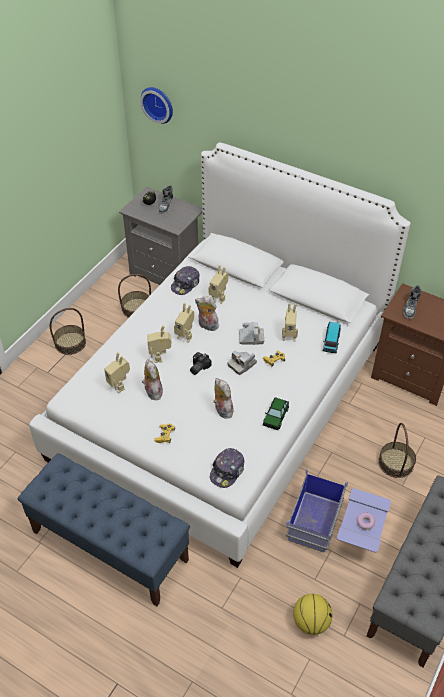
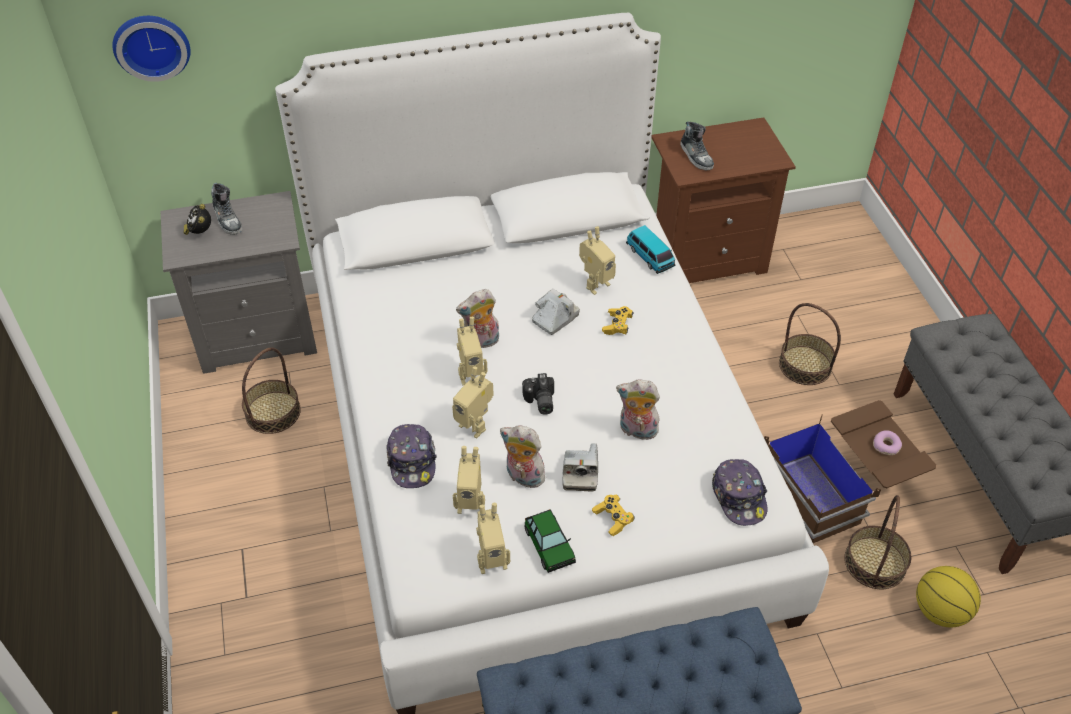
camera: 45 degrees left, 0 degrees up
(70, 343) = (231, 530): basket -> basket (874, 562)
(185, 284) = (381, 309): cap -> cap (412, 461)
(219, 298) = (449, 296): toy robot -> toy robot (491, 560)
(242, 364) = (587, 358): camera -> camera (580, 473)
(275, 417) = (705, 389): toy car -> toy car (549, 545)
(335, 530) = (839, 488): blue storage box -> brown storage box

